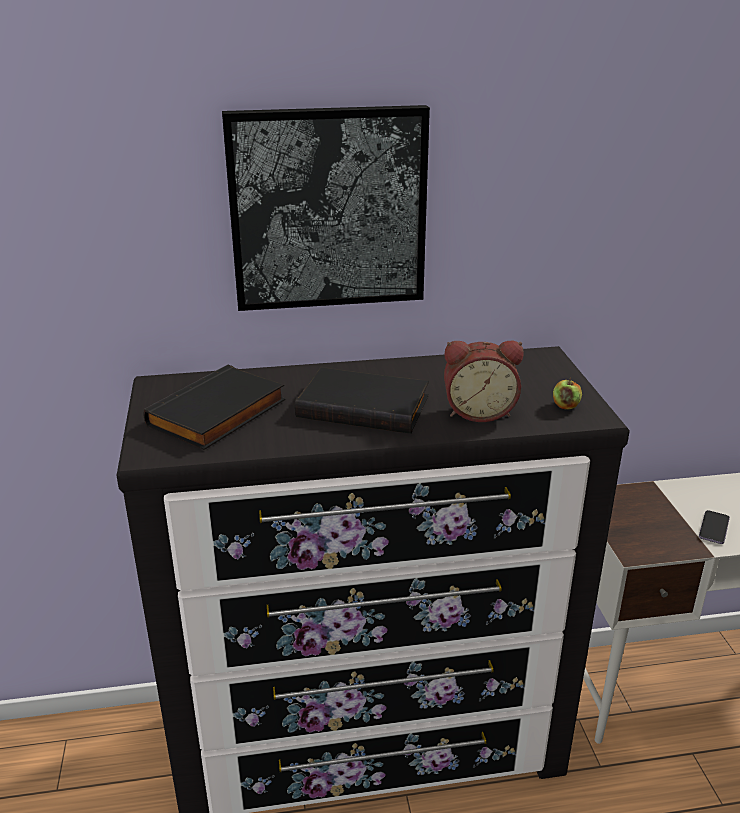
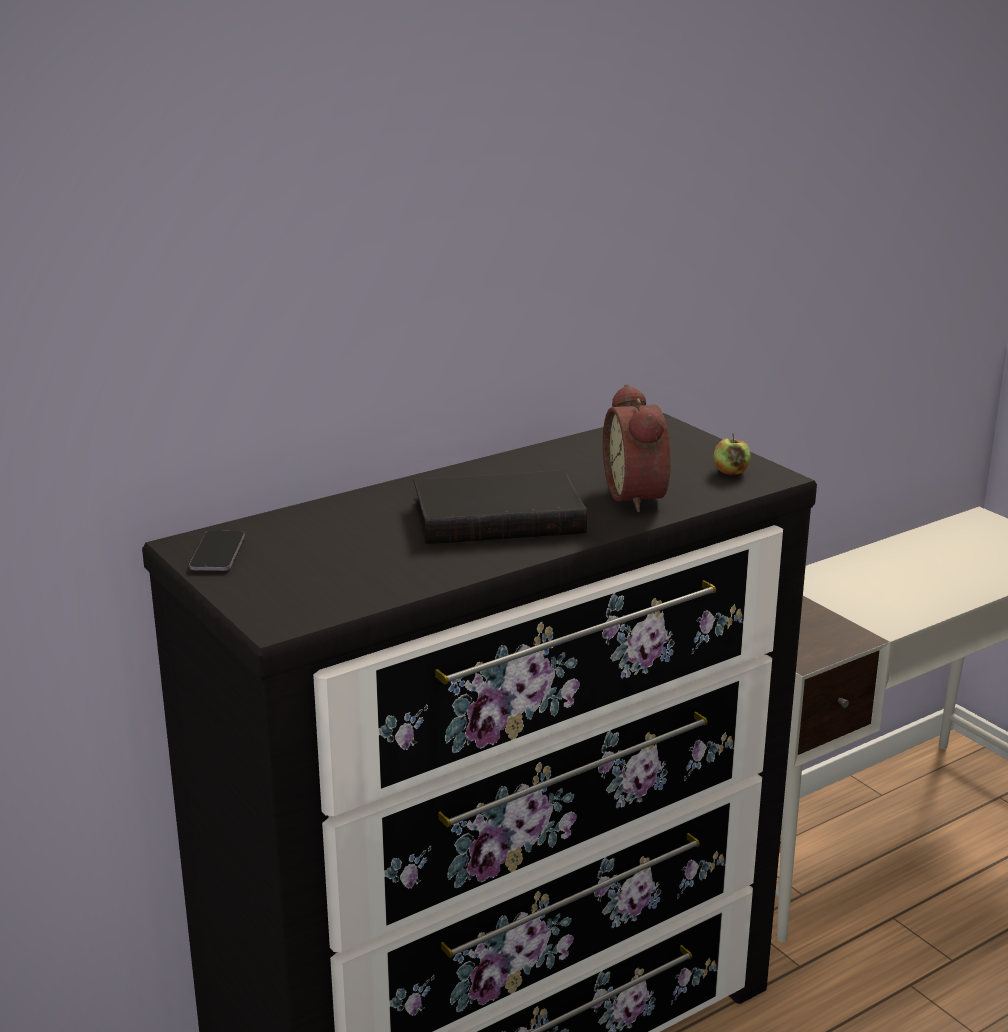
camera: 25 degrees left, 5 degrees down
(219, 414) = (320, 561): black book -> none
(328, 209) = (387, 263): picture -> none
(478, 411) = (640, 496): alarm clock -> alarm clock turned 105 degrees clockwise
(713, 528) = (869, 612): phone -> phone (218, 554)

